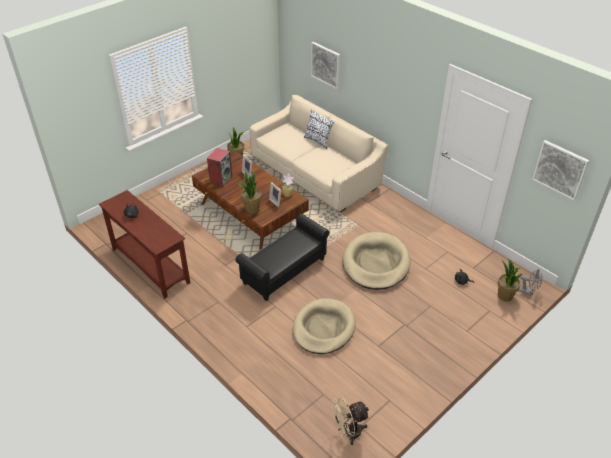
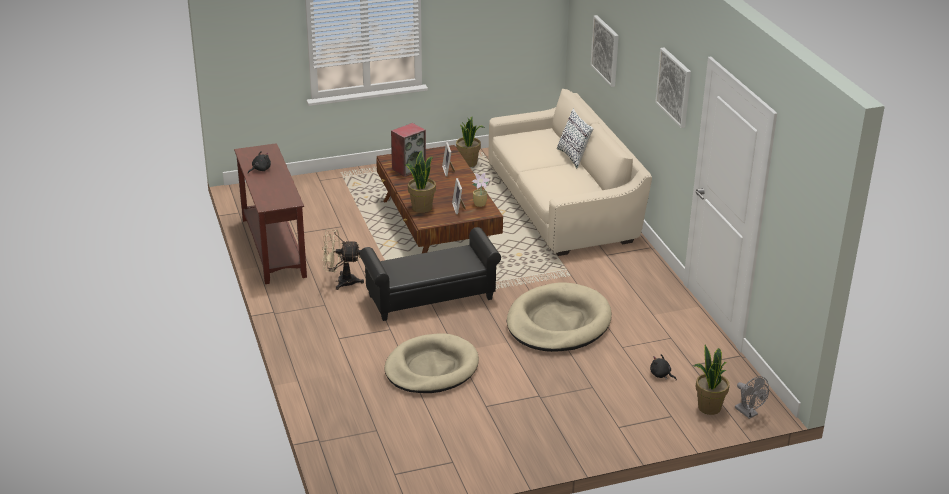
camera: 25 degrees right, 10 degrees down
(348, 433) = (375, 475): beige fan -> beige fan (341, 281)
(560, 169) = (799, 222): picture -> picture (674, 87)

